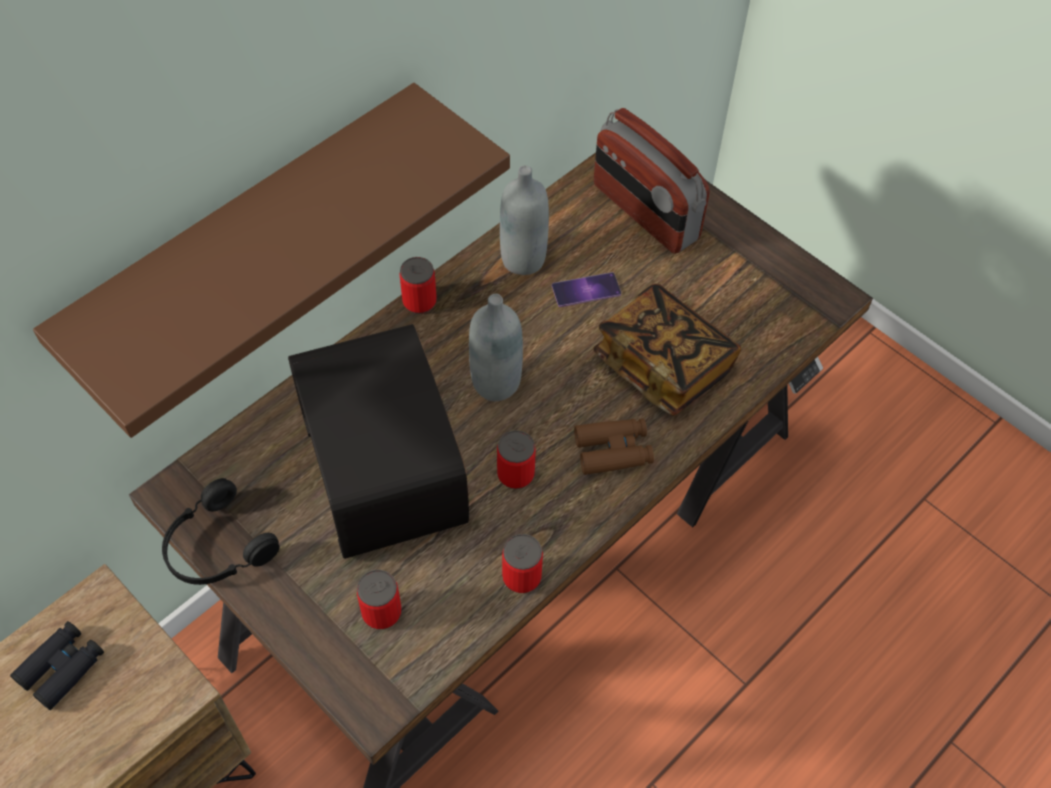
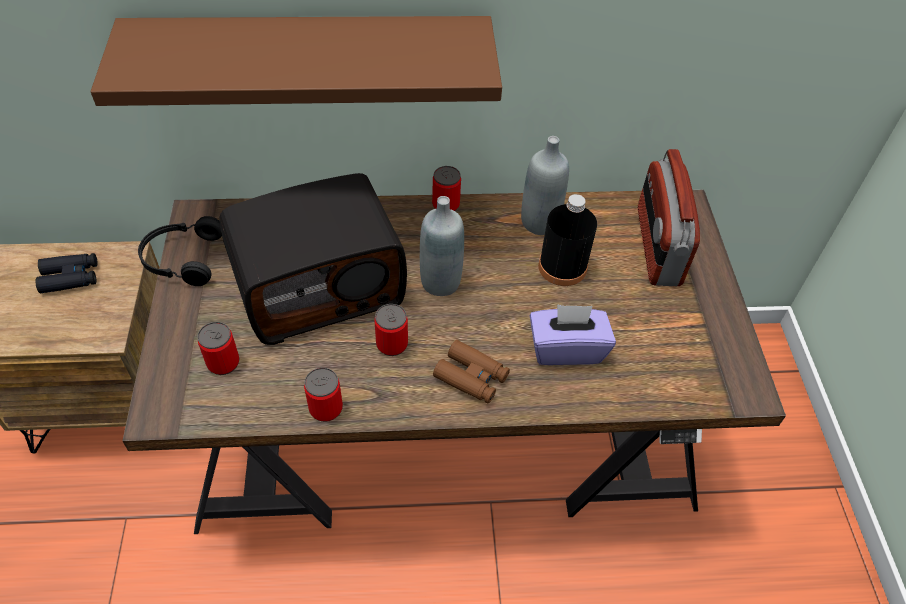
camera: 40 degrees right, 5 degrees down
(388, 470) = (319, 286): radio -> radio turned 135 degrees counterclockwise
(586, 290) = (562, 267): phone -> black bottle
(663, 365) = (566, 348): book -> purple tissue box

